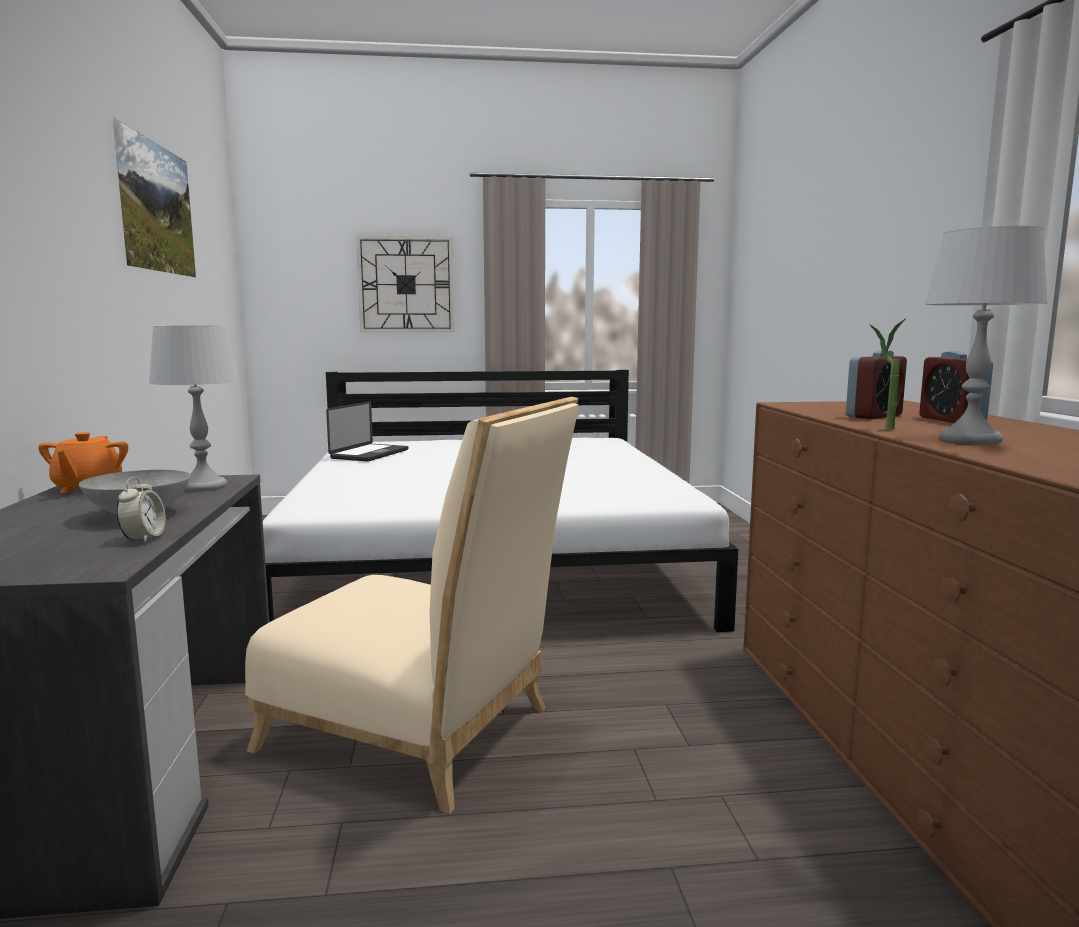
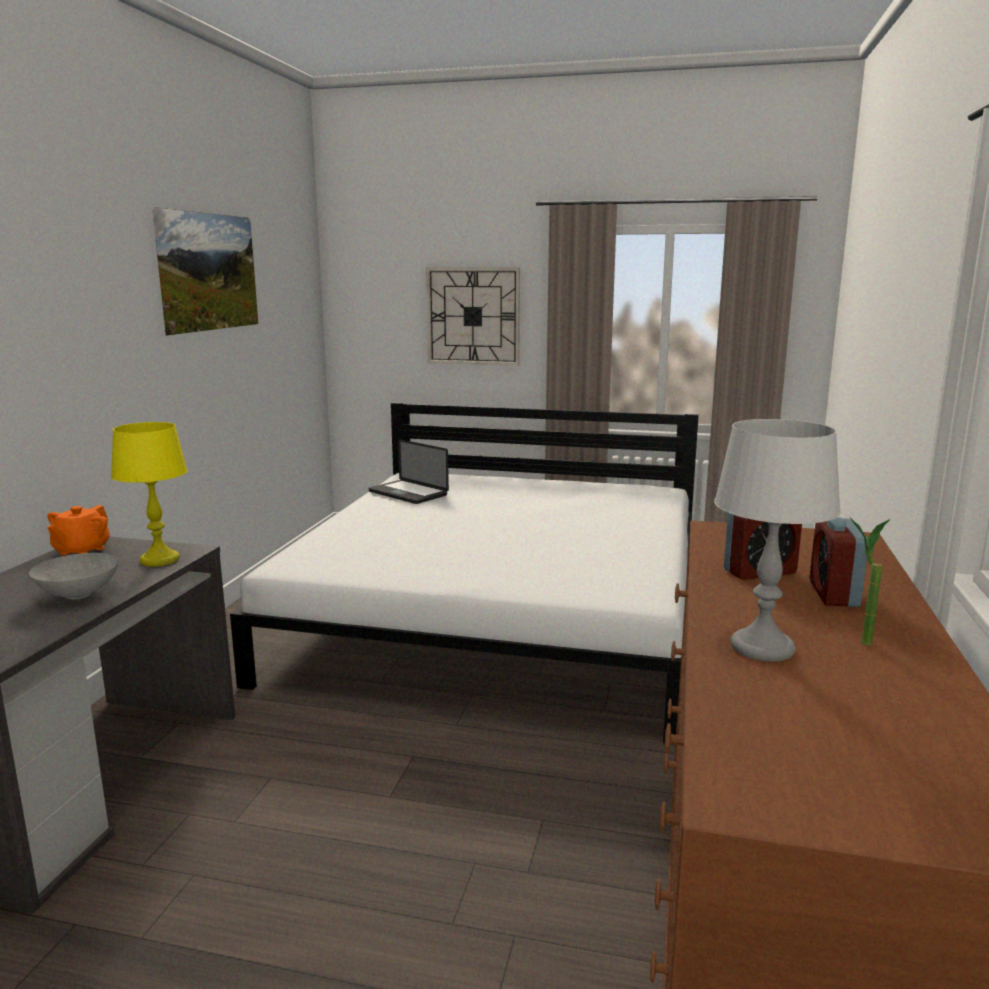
camera: 20 degrees right, 5 degrees up
(144, 538) = (50, 627): alarm clock -> none
(204, 487) = (160, 560): grey table lamp -> yellow table lamp
(370, 454) = (408, 493): laptop -> laptop turned 90 degrees clockwise
(420, 733) = (309, 801): beige chair -> none
(881, 428) = (713, 604): potted plant -> potted plant (857, 639)

